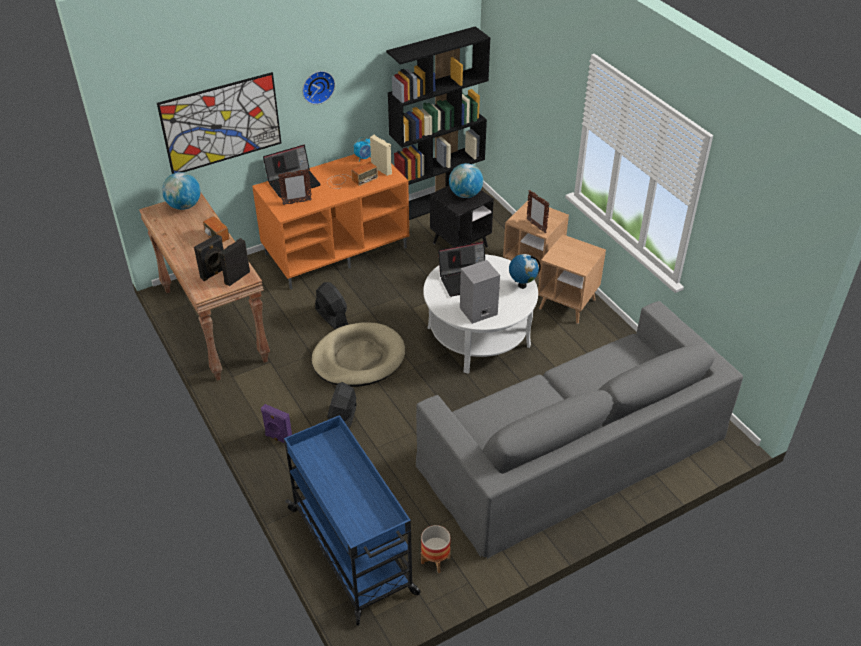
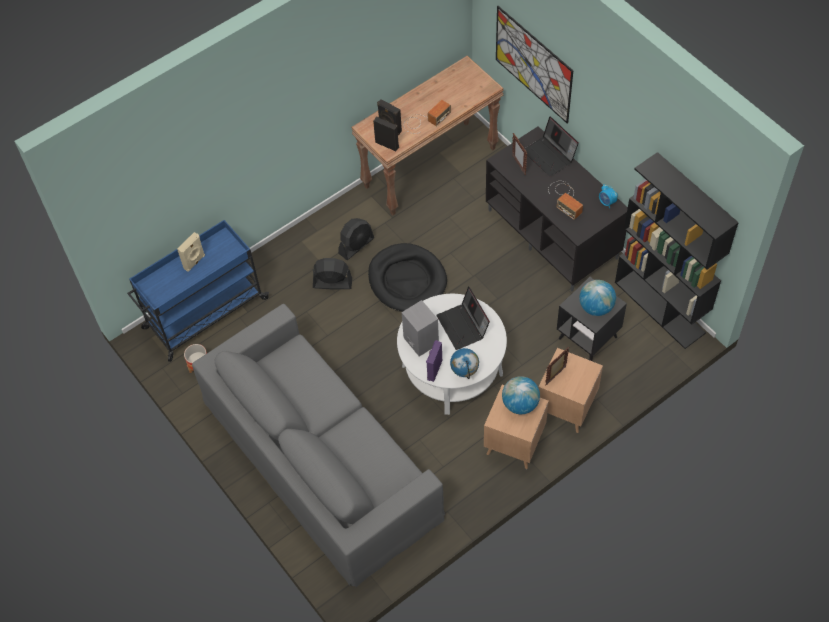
camera: 85 degrees right, 15 degrees up
(184, 206) = (477, 83): globe -> globe (520, 404)
(278, 438) = (308, 243): purple speaker -> purple speaker (434, 370)
(317, 86) = (602, 116): wall clock -> none
(331, 317) = (456, 249): black fan -> black fan (356, 245)
(336, 250) = (554, 234): orange tv stand -> black tv stand
(358, 358) = (407, 280): beige dog bed -> black dog bed
(382, 169) = (590, 221): beige speaker -> beige speaker (195, 262)

